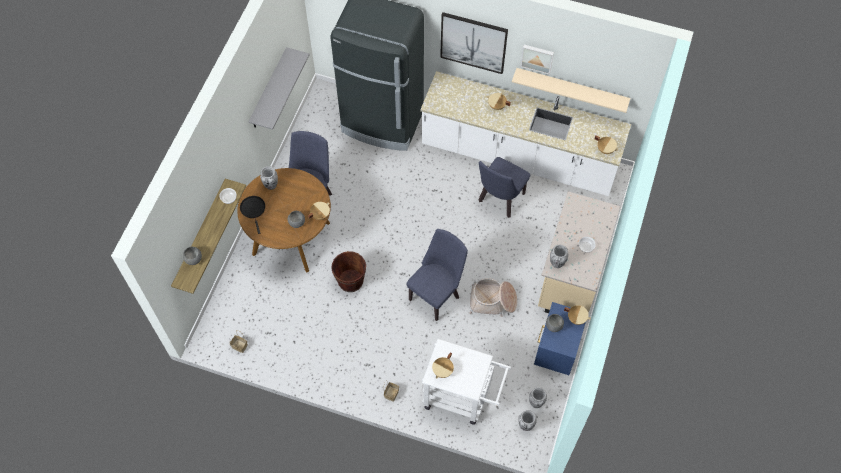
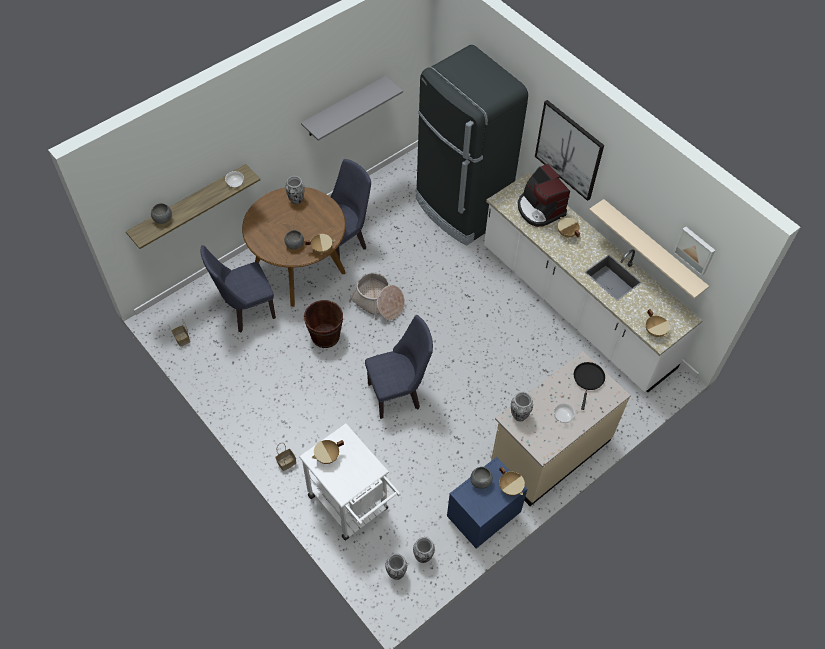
camera: 30 degrees right, 5 degrees down
(253, 210) = (264, 213): black frying pan -> black frying pan (588, 379)
(464, 96) = (540, 209): none -> coffee machine
(493, 301) = (450, 431): basket -> basket (378, 302)
(500, 200) = (526, 338): blue chair -> blue chair (245, 311)
(537, 58) = (625, 194): picture -> picture (695, 250)

